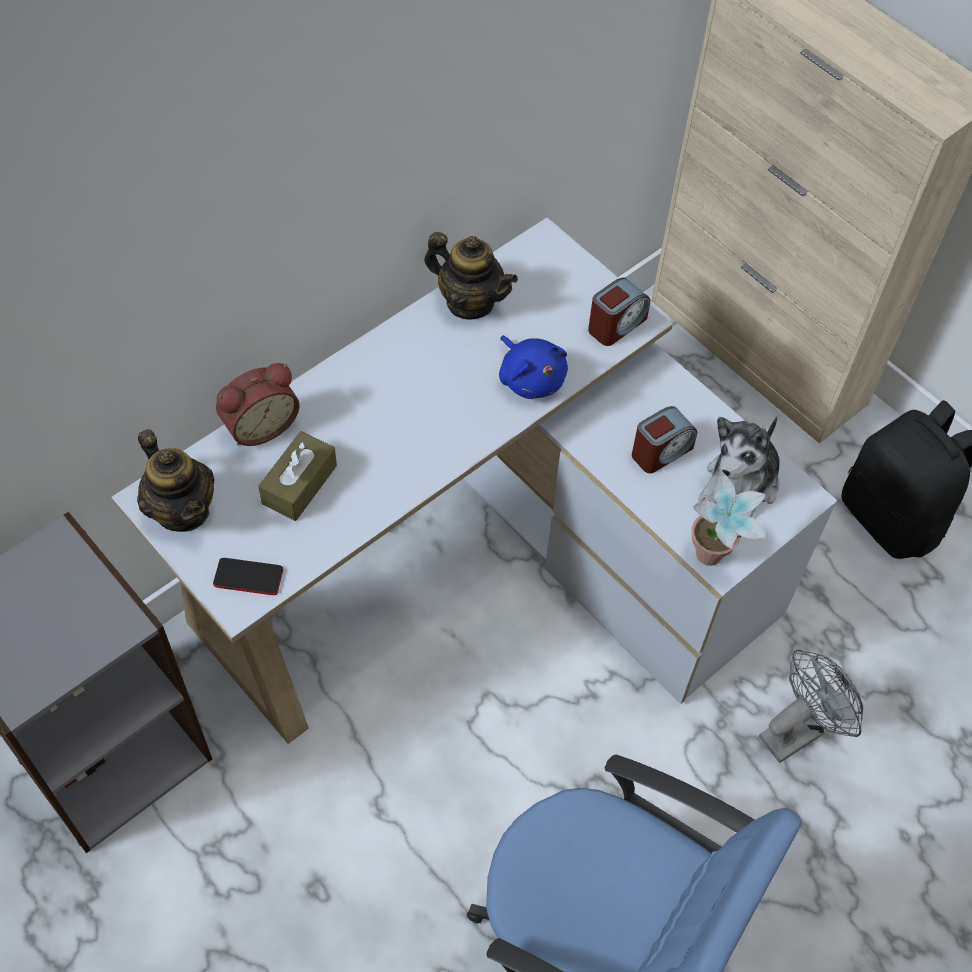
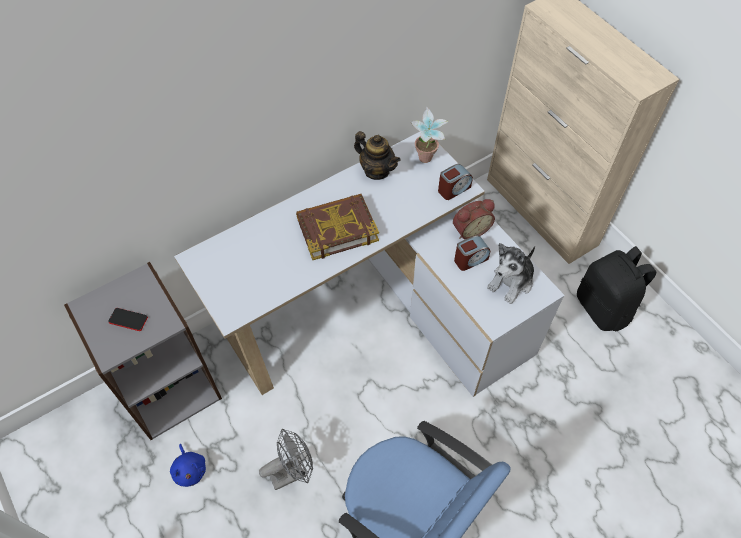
camera: 10 degrees right, 0 degrees up
(182, 510) = (209, 266): teapot -> none
(248, 577) = (237, 305): phone -> phone (128, 319)
(259, 425) = (256, 225): alarm clock -> alarm clock (470, 229)
(299, 484) = (272, 259): brown tissue box -> none
(412, 418) = (337, 229): none -> book
(530, 378) = (403, 213): blue plush toy -> blue plush toy (190, 469)
(711, 563) = (489, 322): potted plant -> potted plant (425, 162)
(797, 730) = (535, 418): grey fan -> grey fan (292, 472)

